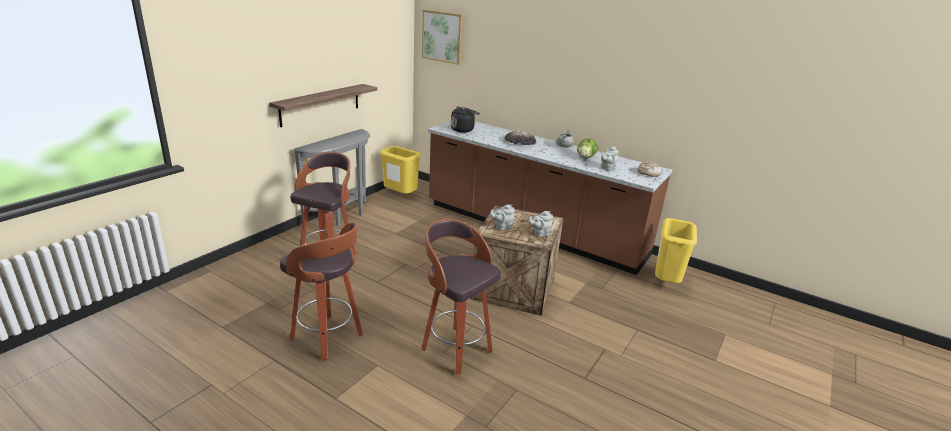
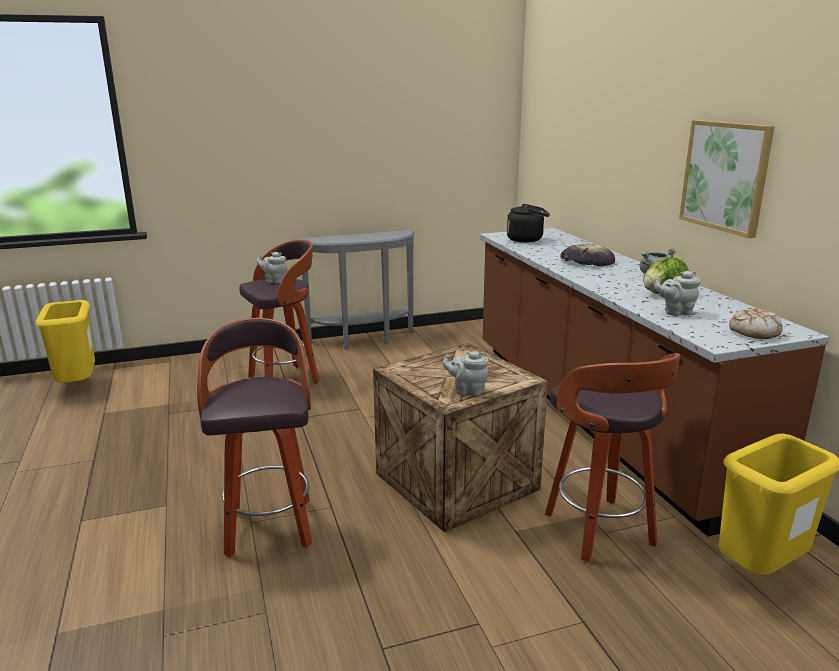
camera: 40 degrees right, 5 degrees down
(320, 104) = (347, 189): shelf -> none
(328, 338) = (167, 457): stool -> stool (601, 531)
(400, 197) = (461, 334): yellow trash can -> yellow trash can (77, 386)
(442, 36) = (544, 106): picture -> picture (725, 176)
(502, 227) = (427, 369): grey teapot -> grey teapot (274, 281)

